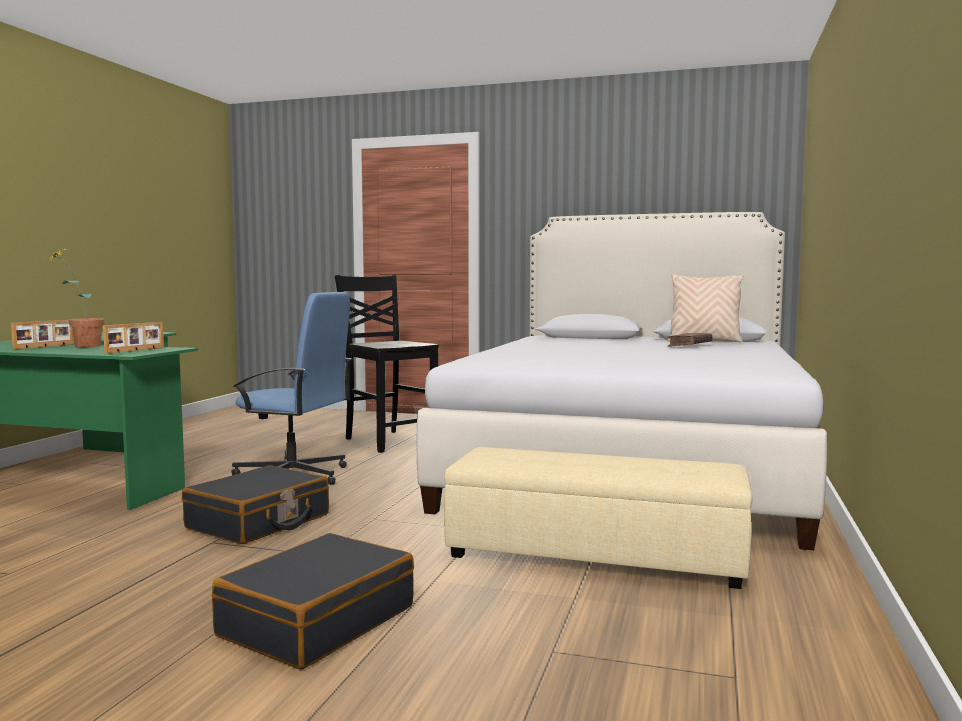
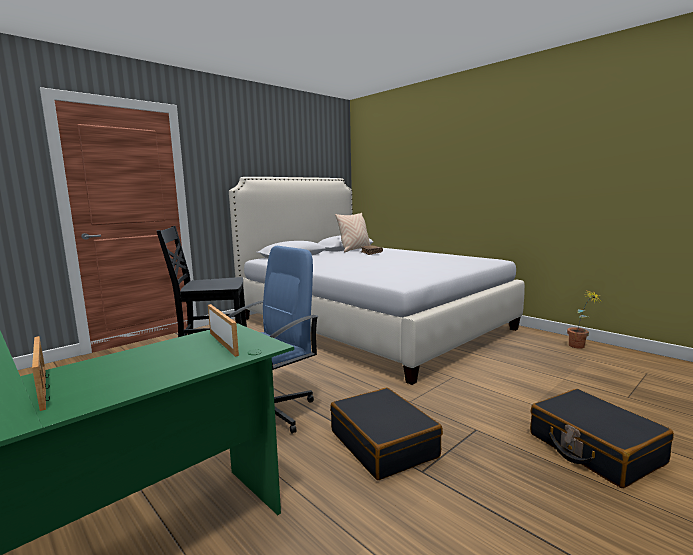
camera: 60 degrees left, 5 degrees up
(79, 346) = (98, 368): potted plant -> potted plant (579, 347)
(595, 554) = (507, 362): beige ottoman -> none

